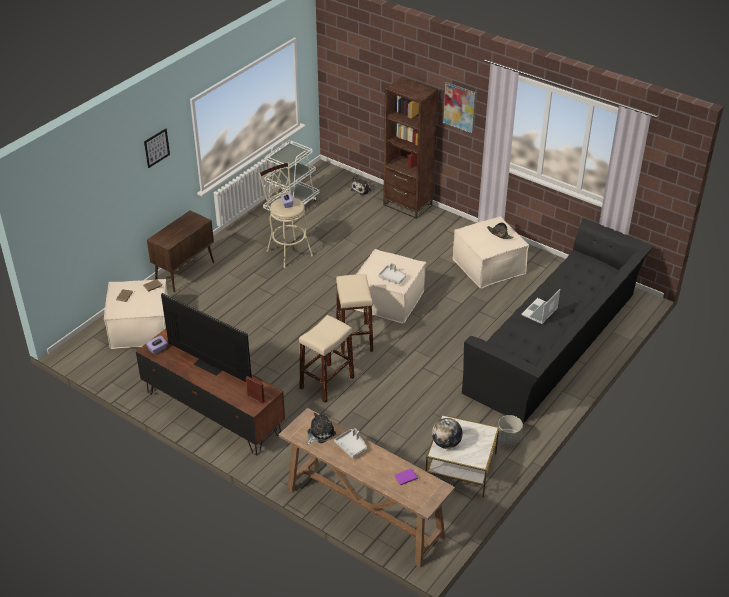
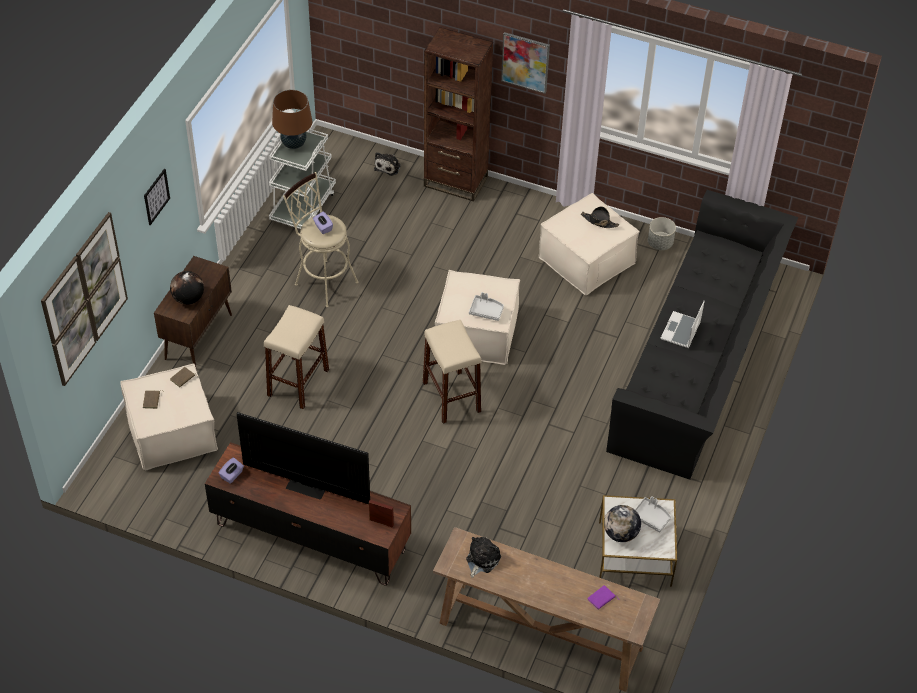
camera: 15 degrees left, 10 degrees up
(78, 200) = (84, 299): none -> picture
(174, 235) = (188, 299): none -> globe
(286, 152) = (294, 144): none -> brown table lamp
(326, 383) = (438, 468): beige stool -> beige stool (298, 383)
(351, 446) = (525, 569): grey tray -> grey tray (651, 517)
(508, 440) = (679, 504): grey planter -> grey planter (660, 243)

